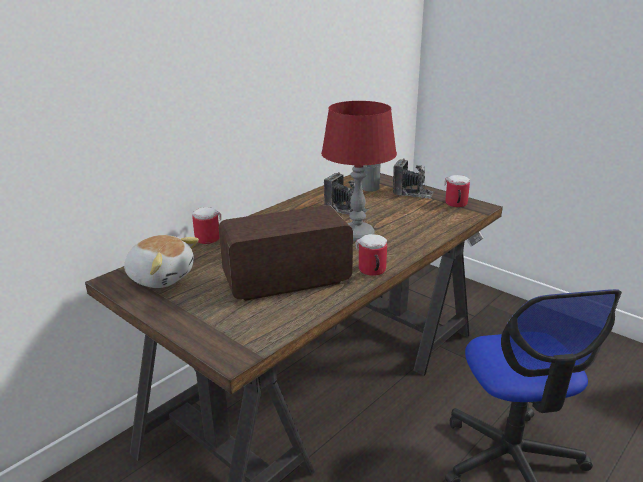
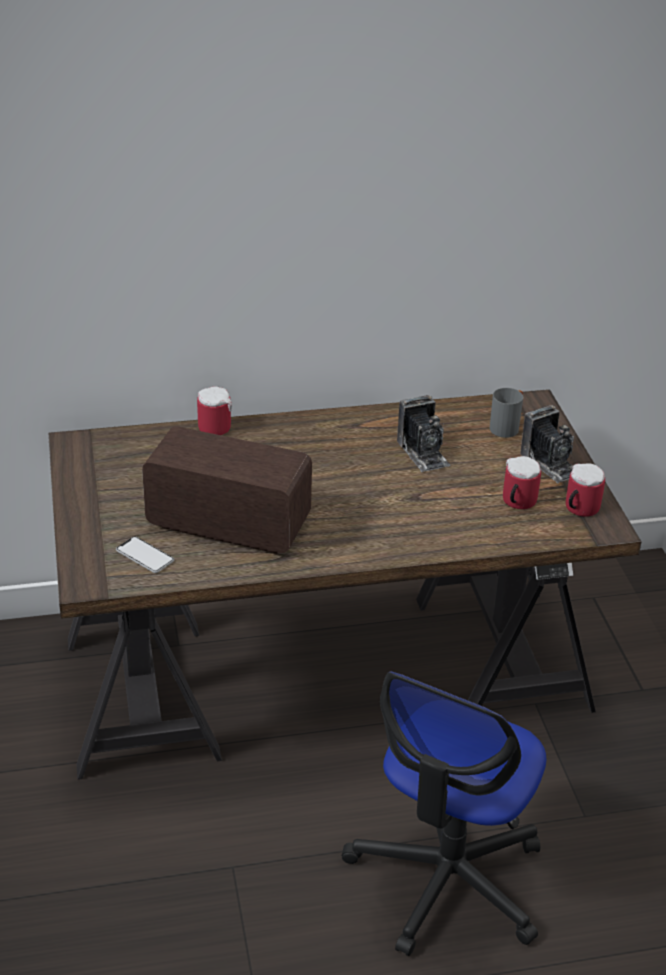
camera: 35 degrees right, 10 degrees up
(161, 277) = (118, 459): plush toy -> none
(255, 321) = (145, 556): none -> phone
(357, 235) = (382, 499): red table lamp -> none
(371, 271) = (329, 556): mug -> mug (516, 502)

